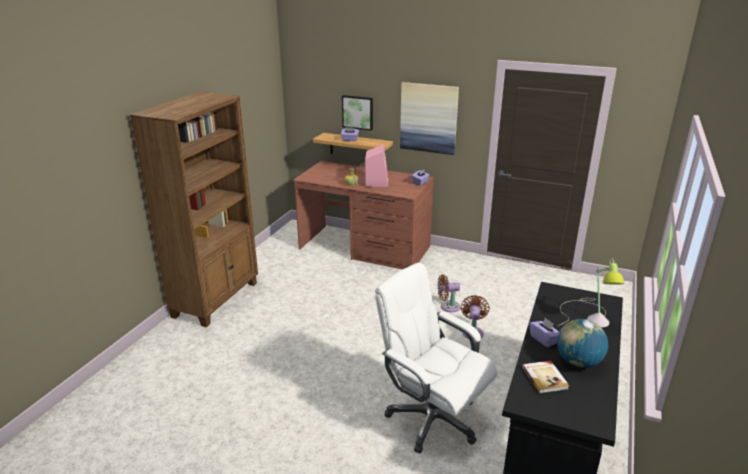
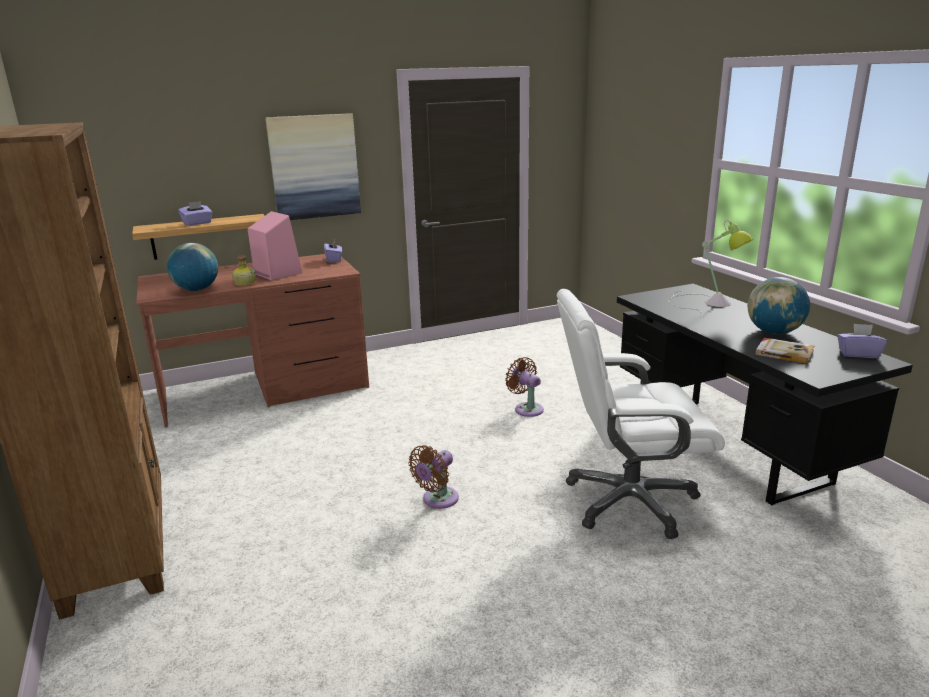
camera: 45 degrees left, 5 degrees down
(326, 180) = (196, 289): none -> globe
(358, 112) = (195, 178): picture -> none
(448, 307) = (464, 400): brown fan -> brown fan (437, 500)
(544, 339) = (718, 330): purple tissue box -> purple tissue box (858, 354)

